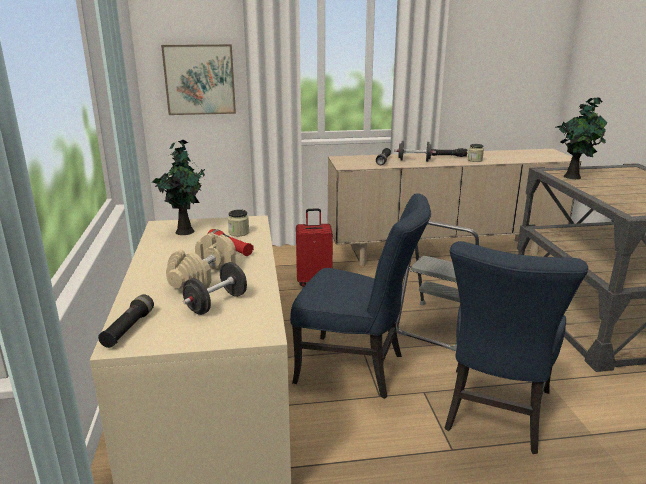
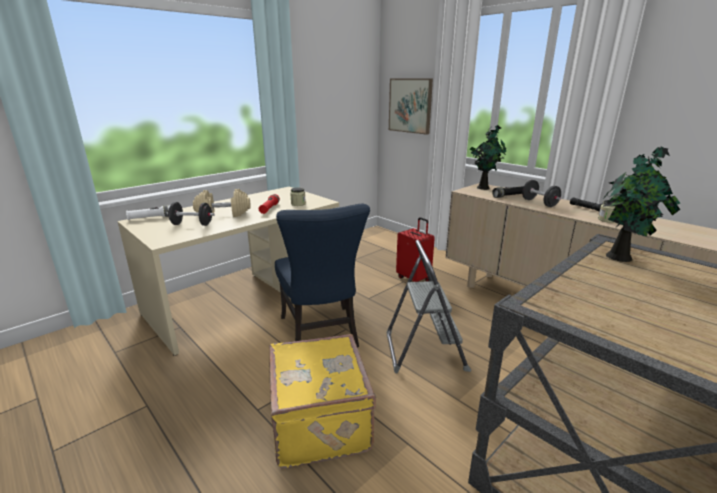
camera: 55 degrees right, 0 degrees up
(128, 329) = (151, 218): black flashlight -> white flashlight
(185, 231) = (284, 195): potted plant -> potted plant (483, 187)
(494, 413) = (322, 421): blue chair -> yellow suitcase

